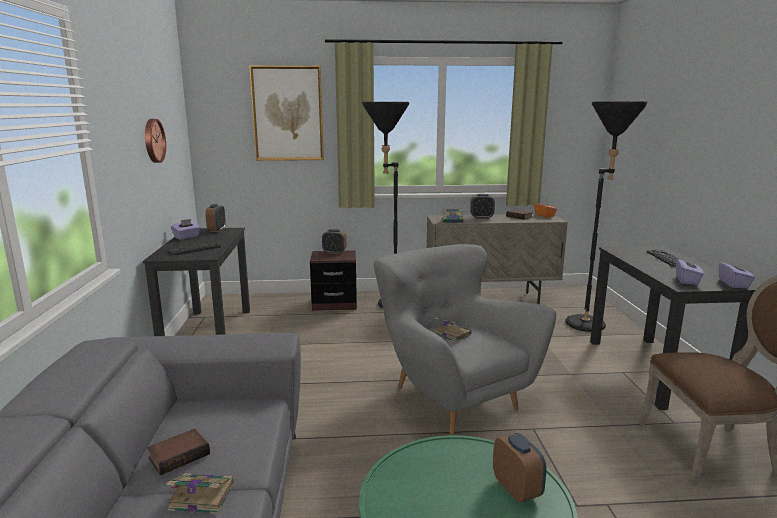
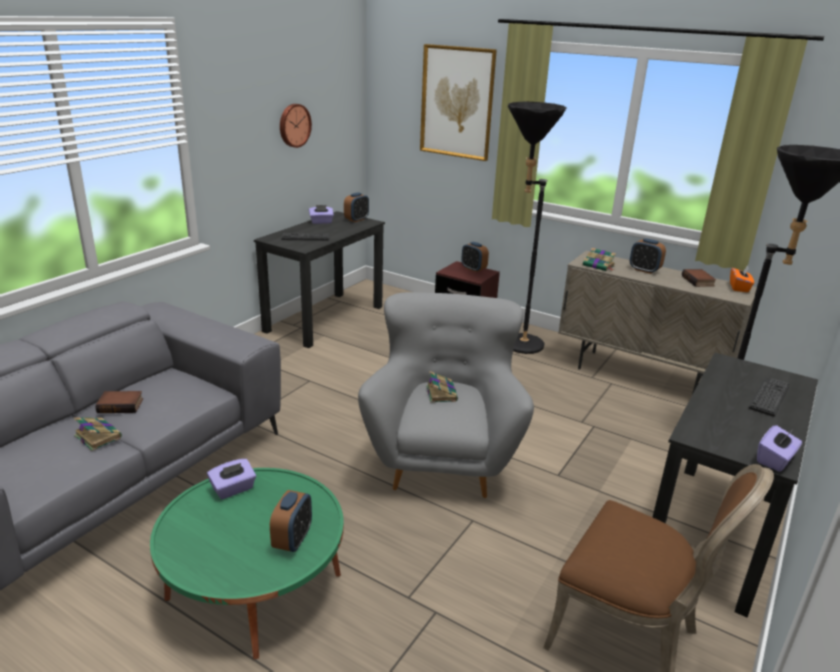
camera: 35 degrees right, 10 degrees up
(687, 280) = (719, 432): purple tissue box -> purple tissue box (233, 489)

